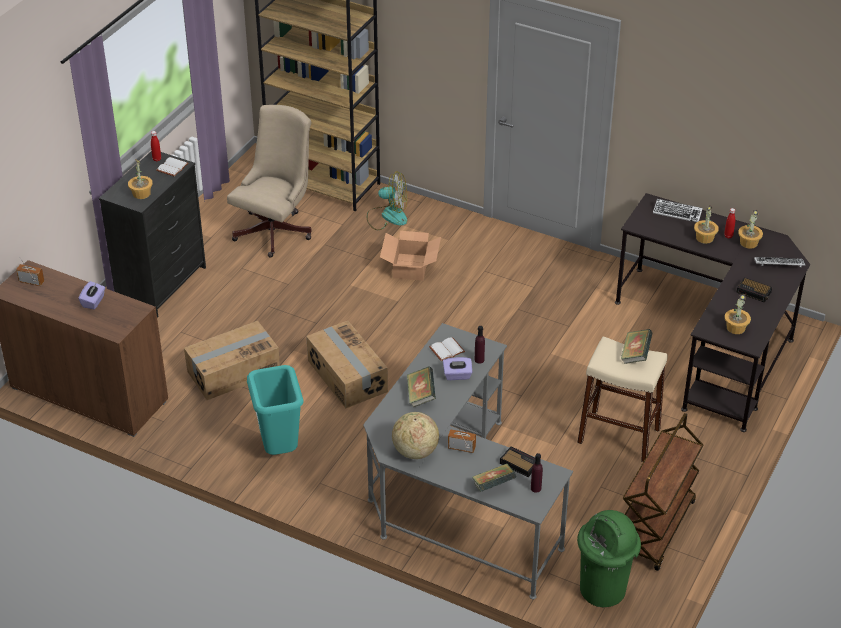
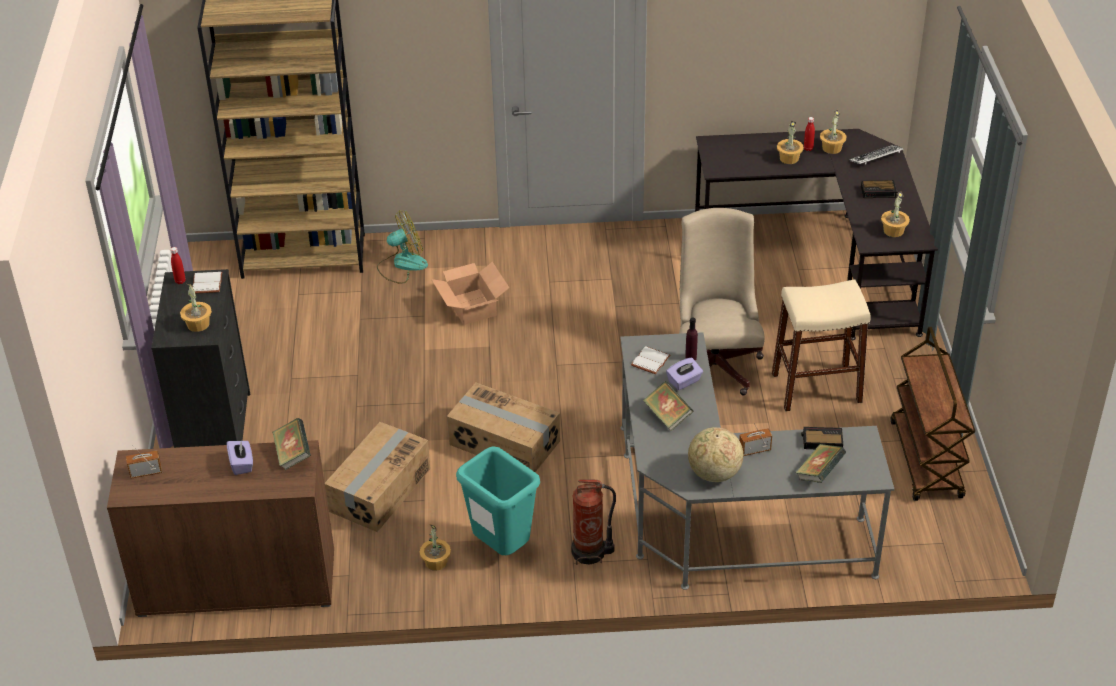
camera: 30 degrees left, 0 degrees up
(227, 439) = (435, 562): none -> potted plant
(276, 229) = (294, 323): beige office chair -> beige office chair (715, 362)
(338, 481) = (590, 552): none -> fire extinguisher
(536, 488) = (859, 457): purple bottle -> none
(603, 590) = (931, 539): green trash can -> none
(635, 355) = (829, 292): book -> book (293, 454)
(677, 213) = (742, 144): keyboard -> none

